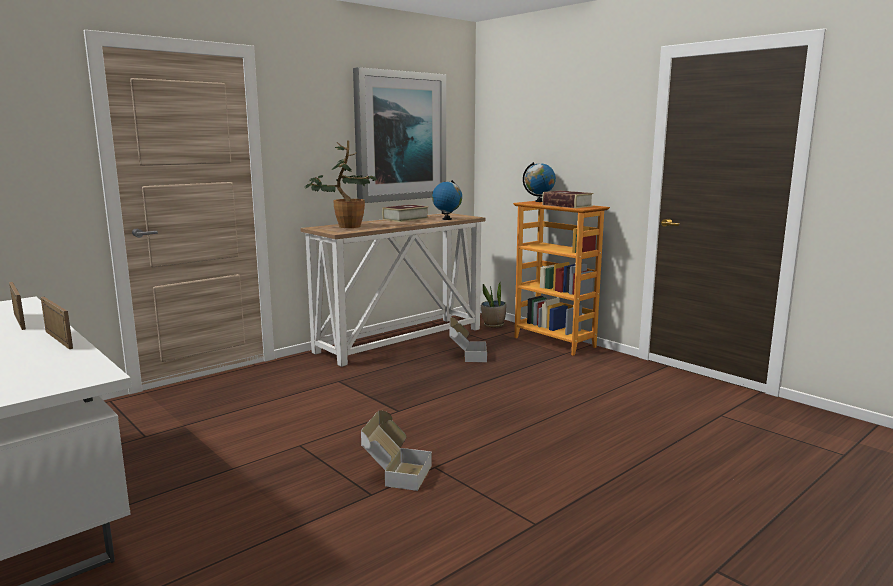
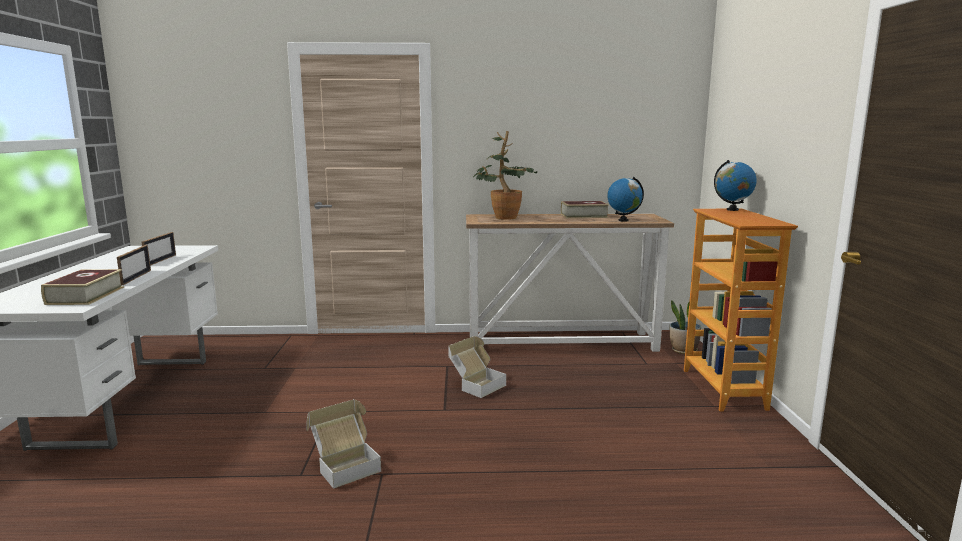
camera: 40 degrees right, 0 degrees up
(400, 136) = (594, 127): picture -> none
(466, 356) = (596, 376): cardboard box -> cardboard box (476, 385)
(567, 205) = (744, 218): book -> book (85, 295)

